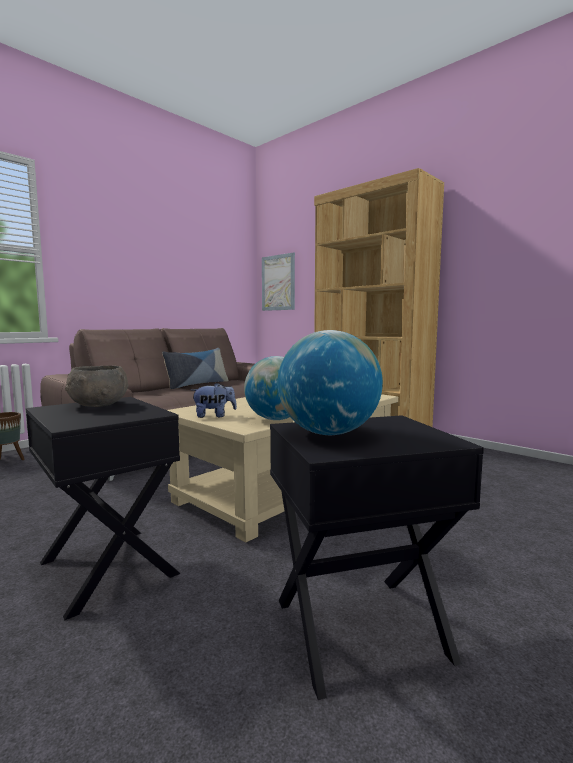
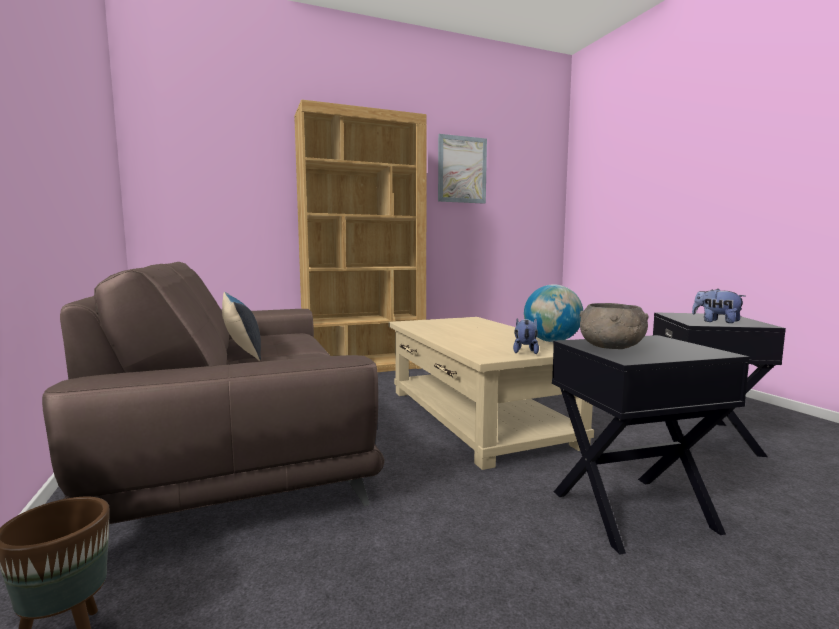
camera: 65 degrees left, 0 degrees up
(278, 282) = (178, 194): picture -> picture (462, 169)
(328, 433) = (716, 321): globe -> plush toy

